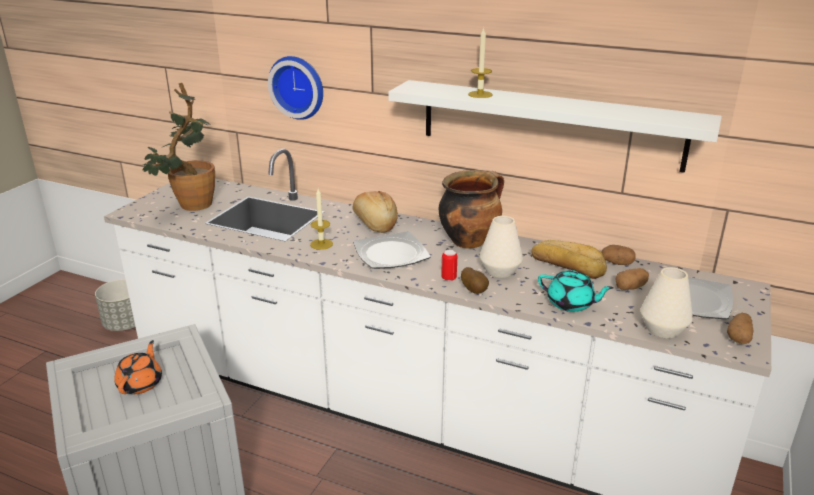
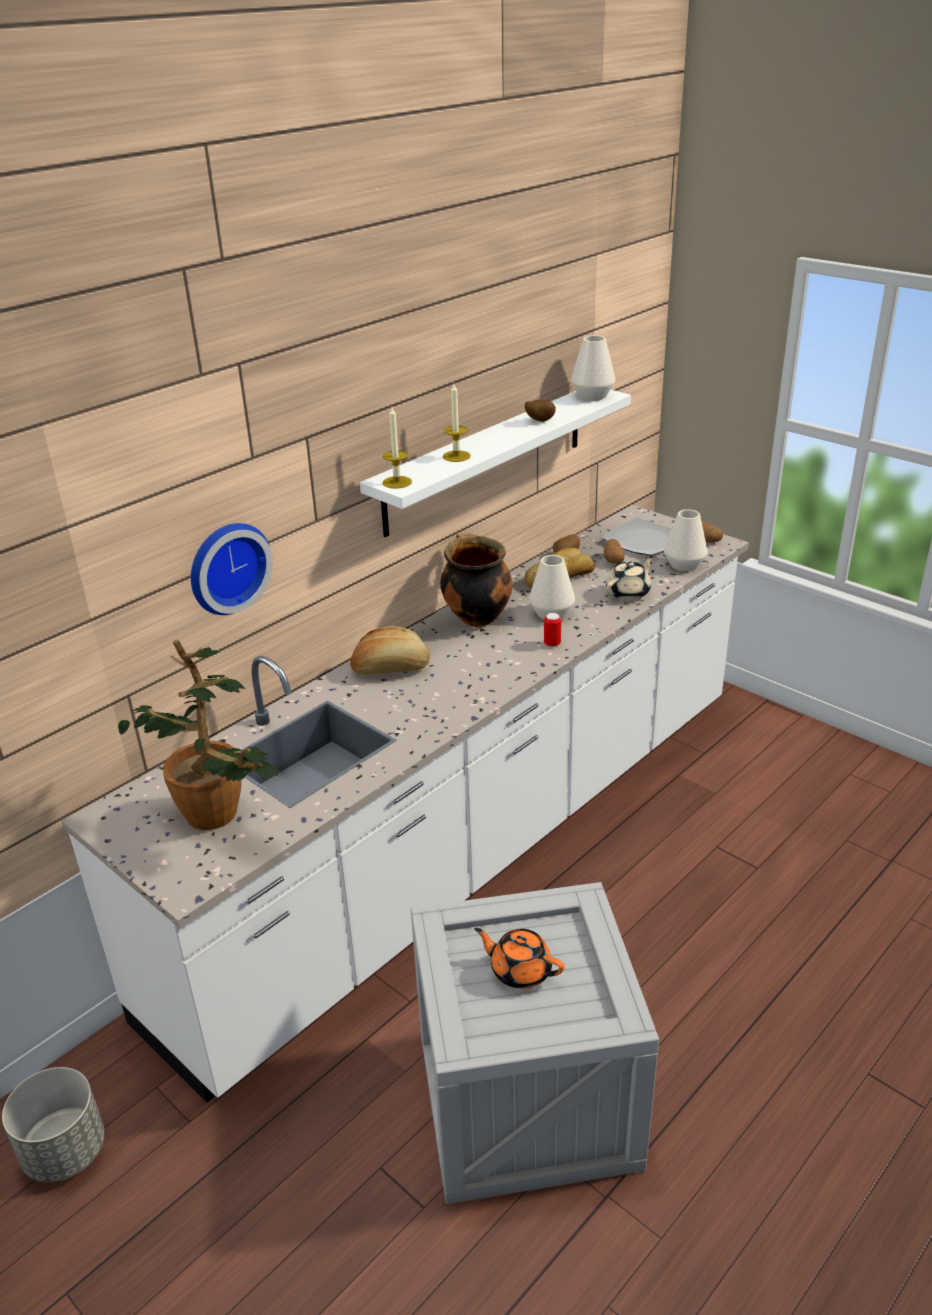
camera: 70 degrees left, 5 degrees up
(321, 244) = (423, 713): candle -> candle (397, 482)
(391, 253) = (477, 668): plate -> none
(475, 290) = (583, 634): potato -> potato (539, 421)
(571, 304) = (628, 593): turquoise teapot -> beige teapot
(686, 118) = (592, 396): none -> white vase

